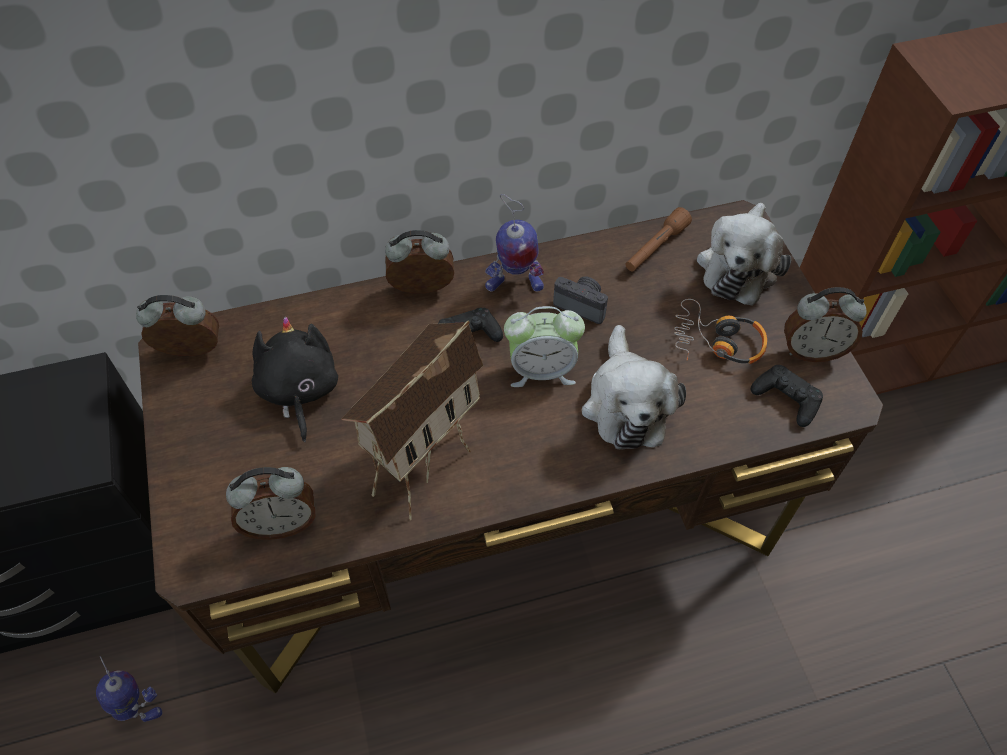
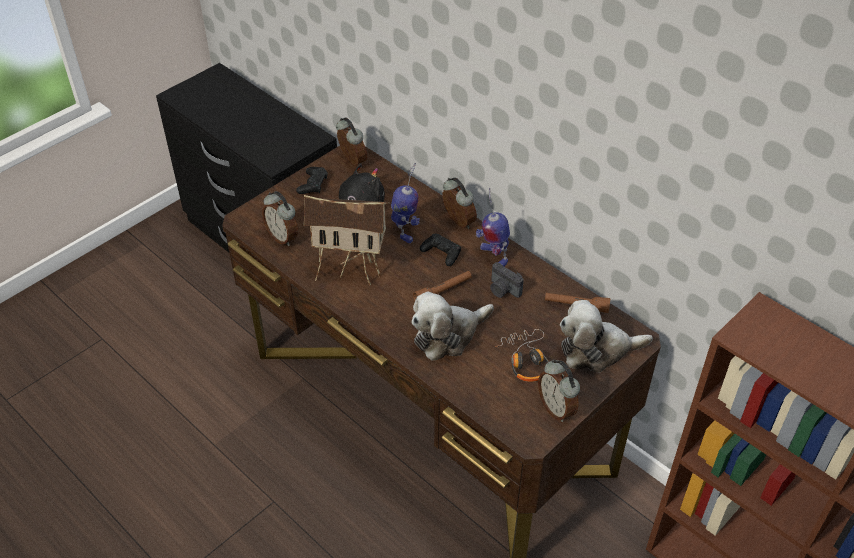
camera: 60 degrees right, 10 degrees down
(138, 707) = (221, 309): toy robot -> toy robot (405, 231)
(542, 370) = (443, 291): alarm clock -> brown flashlight
(582, 305) = (503, 290): camera -> camera turned 135 degrees clockwise
(786, 398) = (508, 407): black game controller -> black game controller (313, 184)

